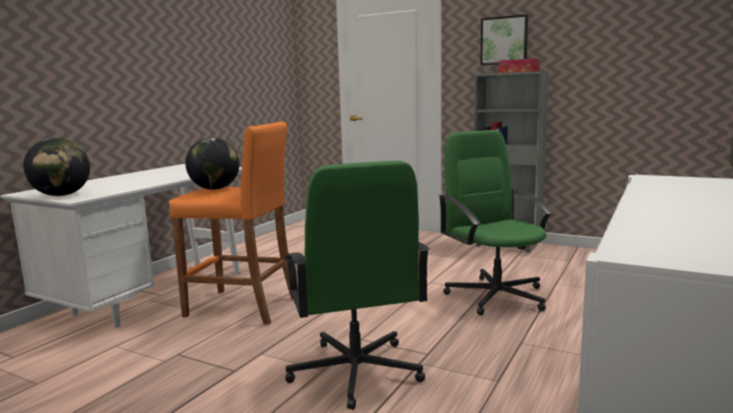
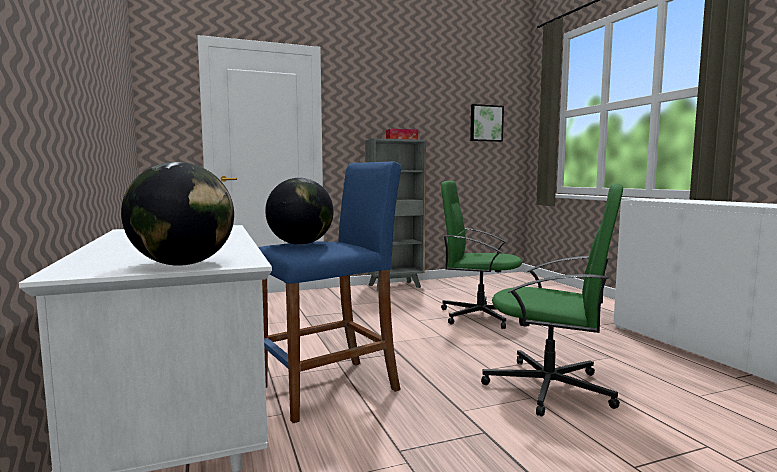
camera: 50 degrees left, 5 degrees down
(242, 307) = (330, 388): orange stool -> blue stool
(504, 40) = (378, 113): picture -> picture (485, 123)

